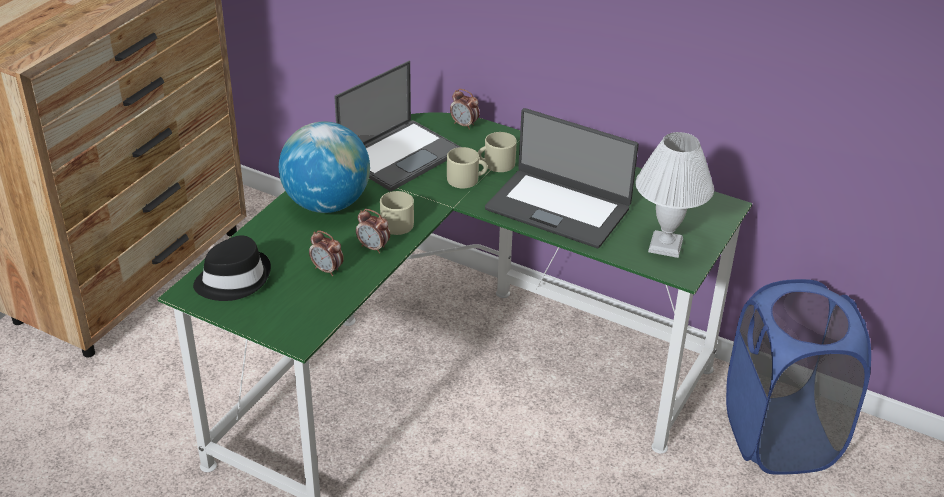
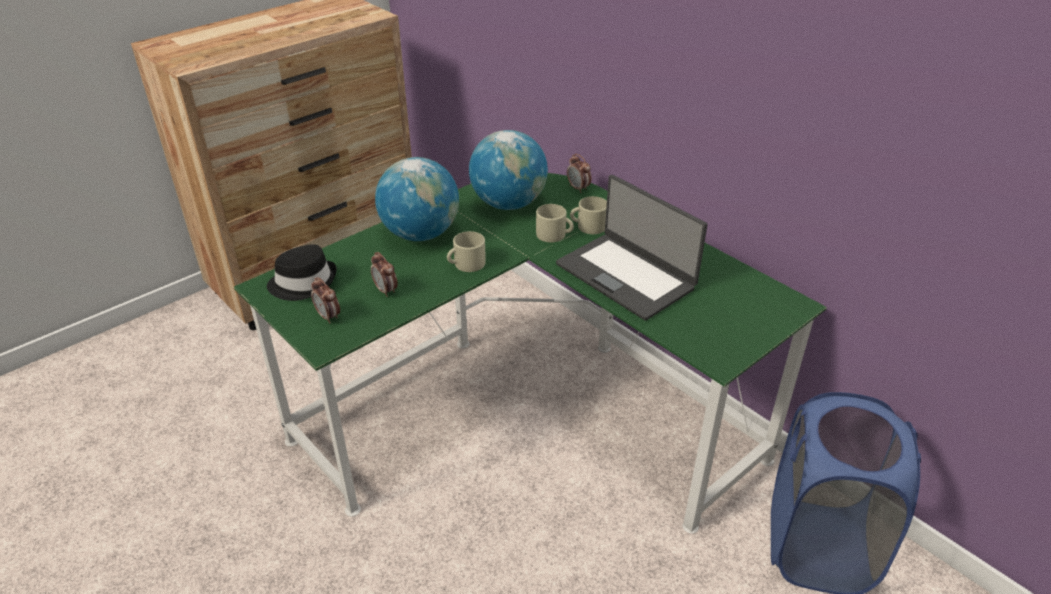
camera: 20 degrees right, 0 degrees up
(373, 247) = (437, 279): alarm clock -> alarm clock (328, 316)
(401, 154) = (508, 204): laptop -> globe
(665, 245) = (715, 331): white table lamp -> none

